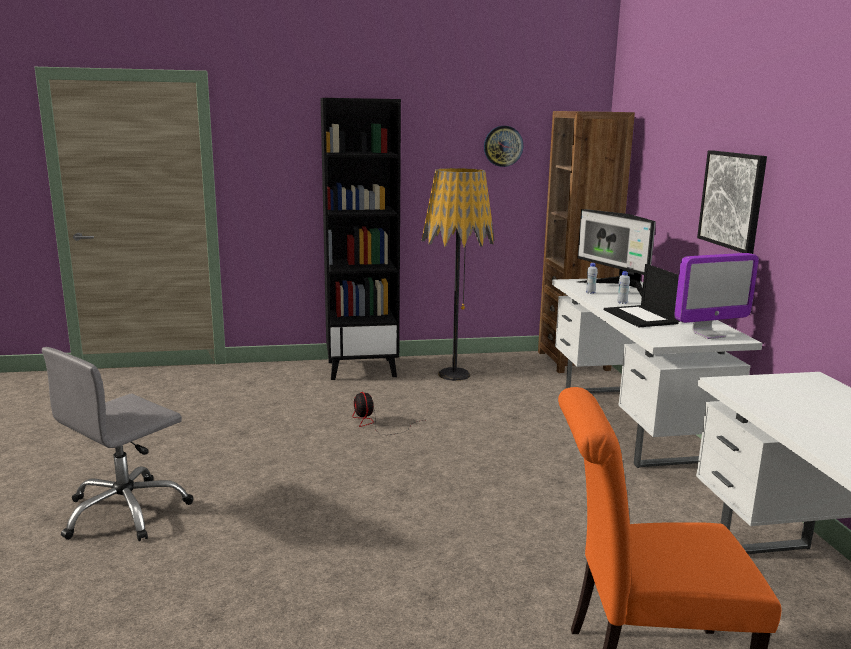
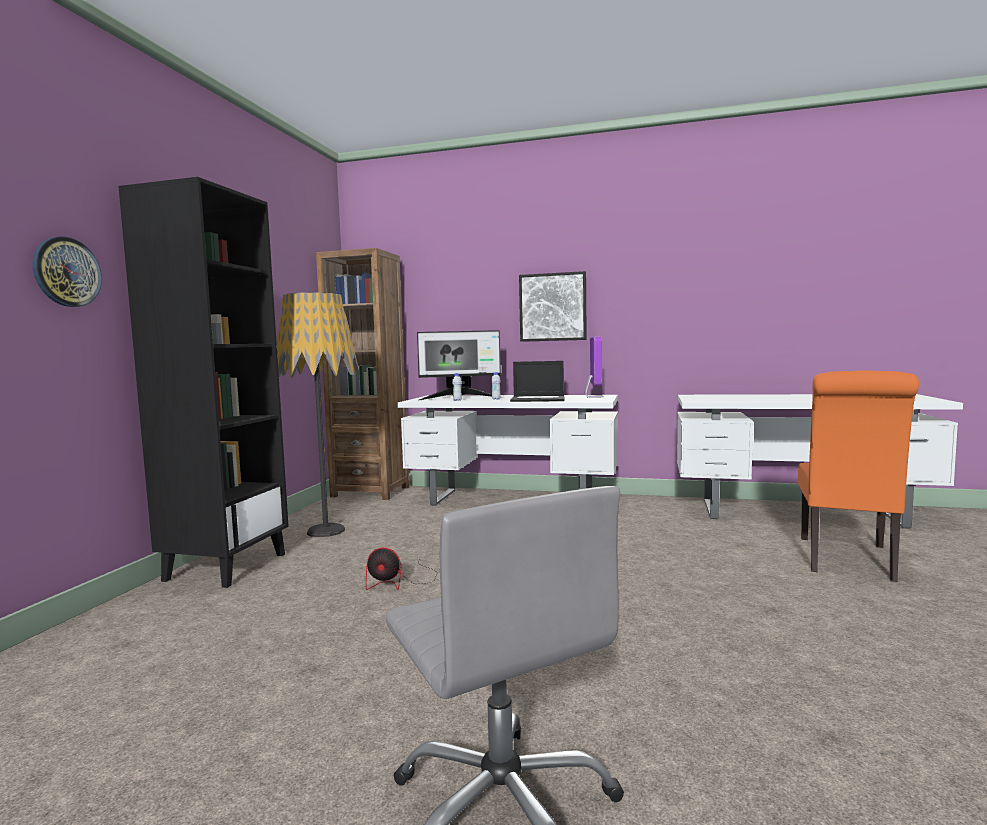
camera: 65 degrees left, 10 degrees down
(503, 146) = (285, 282): wall clock -> wall clock (66, 272)

